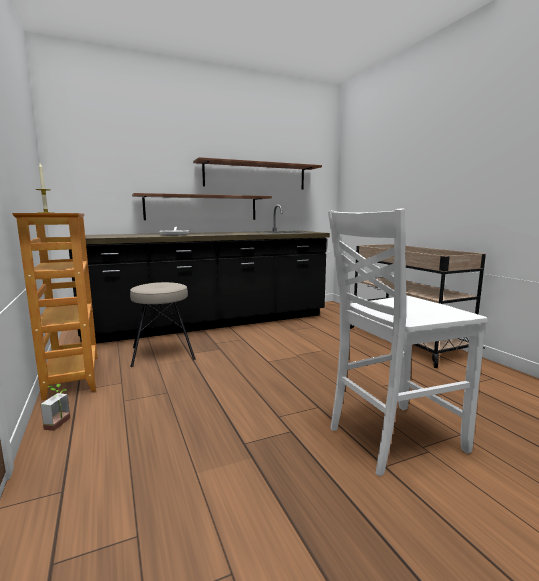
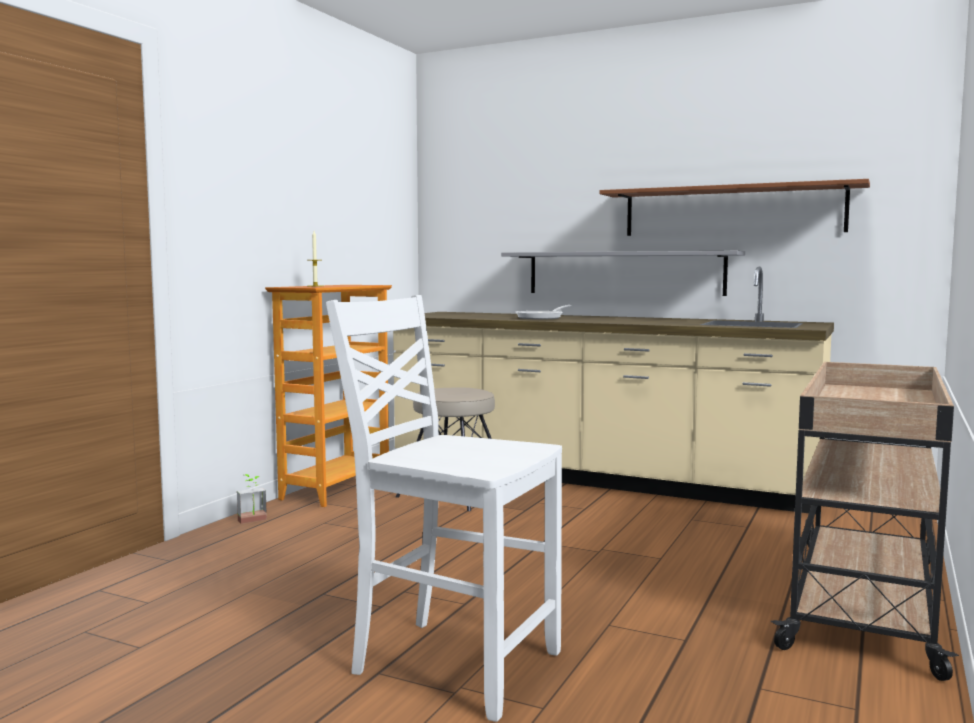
camera: 50 degrees right, 5 degrees down
(202, 207) = (624, 273): brown shelf -> grey shelf
(211, 323) = (596, 478): black counter -> beige counter

